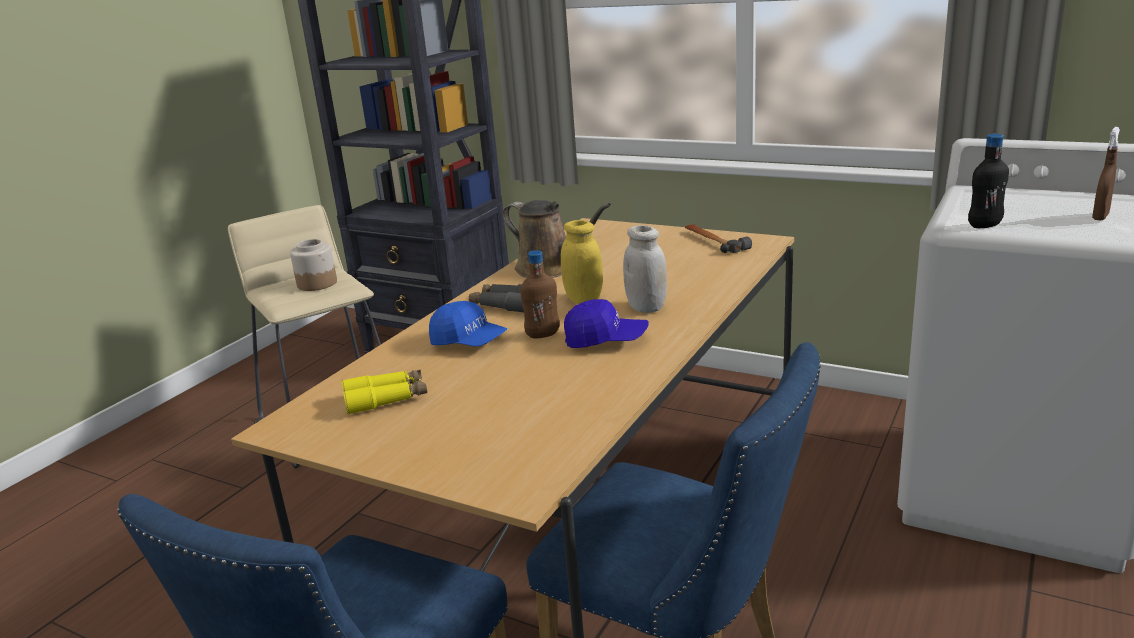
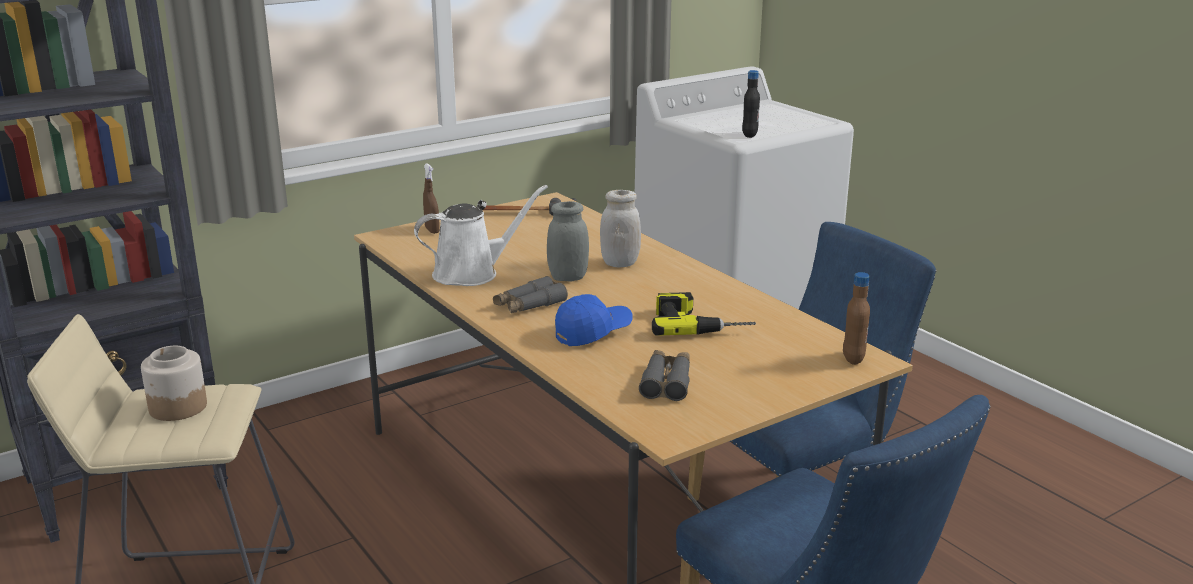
camera: 65 degrees left, 0 degrees up
(386, 399) = (666, 382): yellow binoculars -> grey binoculars
(537, 378) = (699, 323): none -> power drill
(542, 335) = (619, 305): brown bottle -> brown bottle (853, 358)
(550, 269) = (472, 273): brown watering can -> white watering can
(583, 300) = (568, 277): yellow jar -> grey jar
(606, 340) = (663, 288): blue cap -> none
(1100, 217) = (775, 116): brown spray bottle -> brown spray bottle (432, 230)

